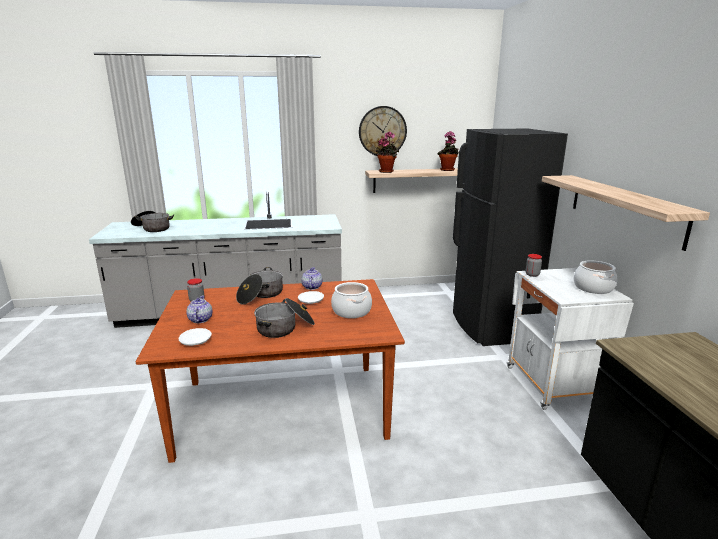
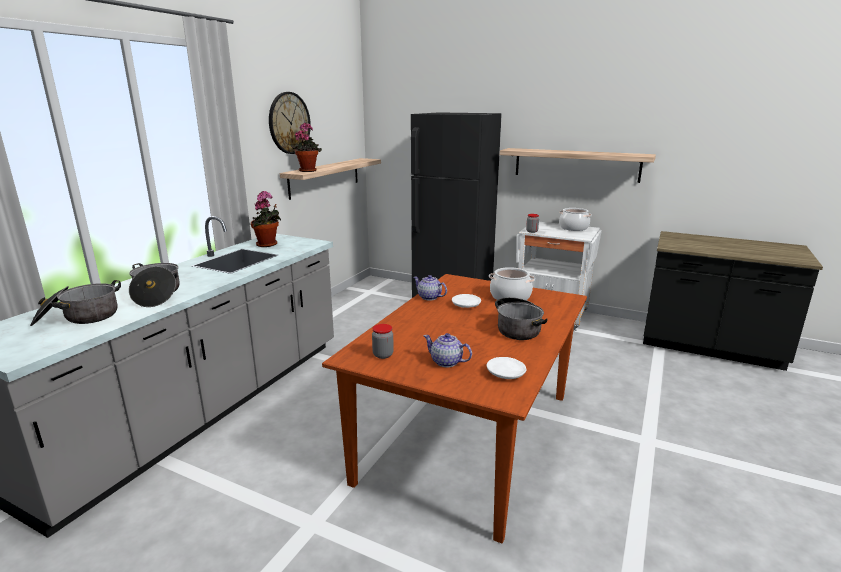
camera: 55 degrees left, 0 degrees up
(260, 295) = (417, 321): cooking pot -> cooking pot (157, 295)
(447, 170) = (350, 162): potted plant -> potted plant (268, 245)

